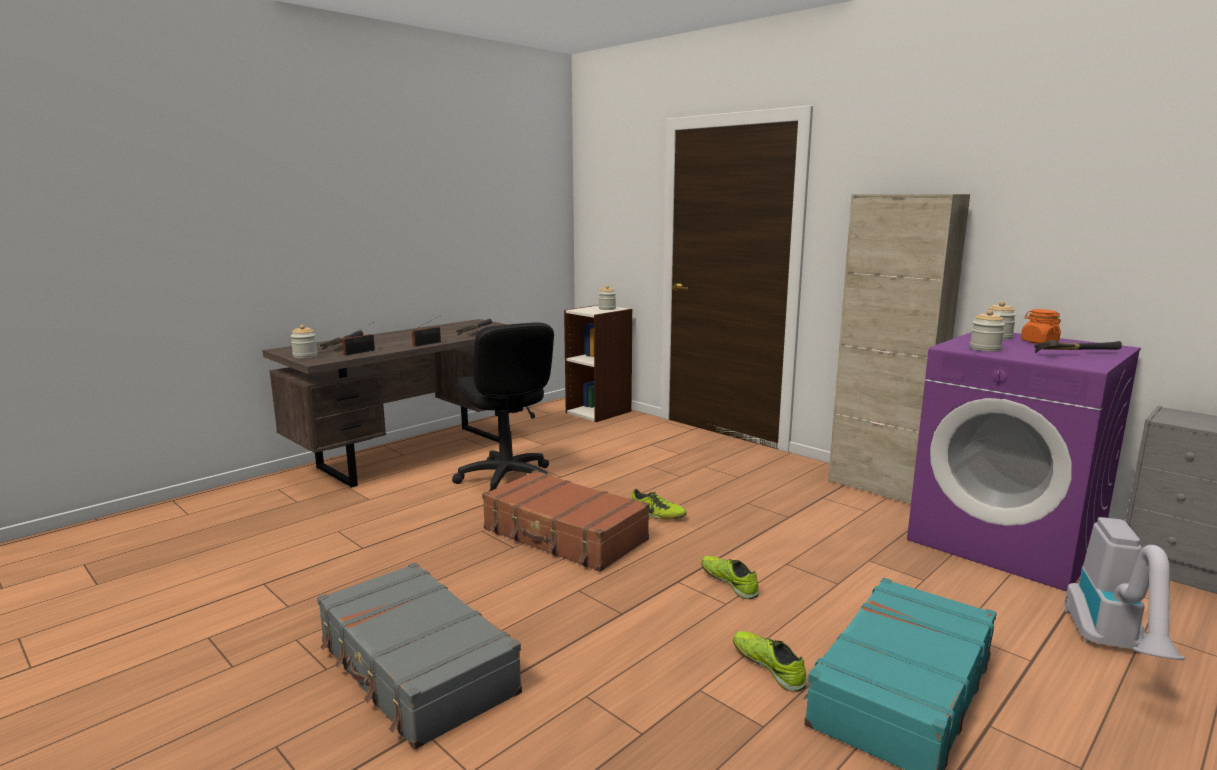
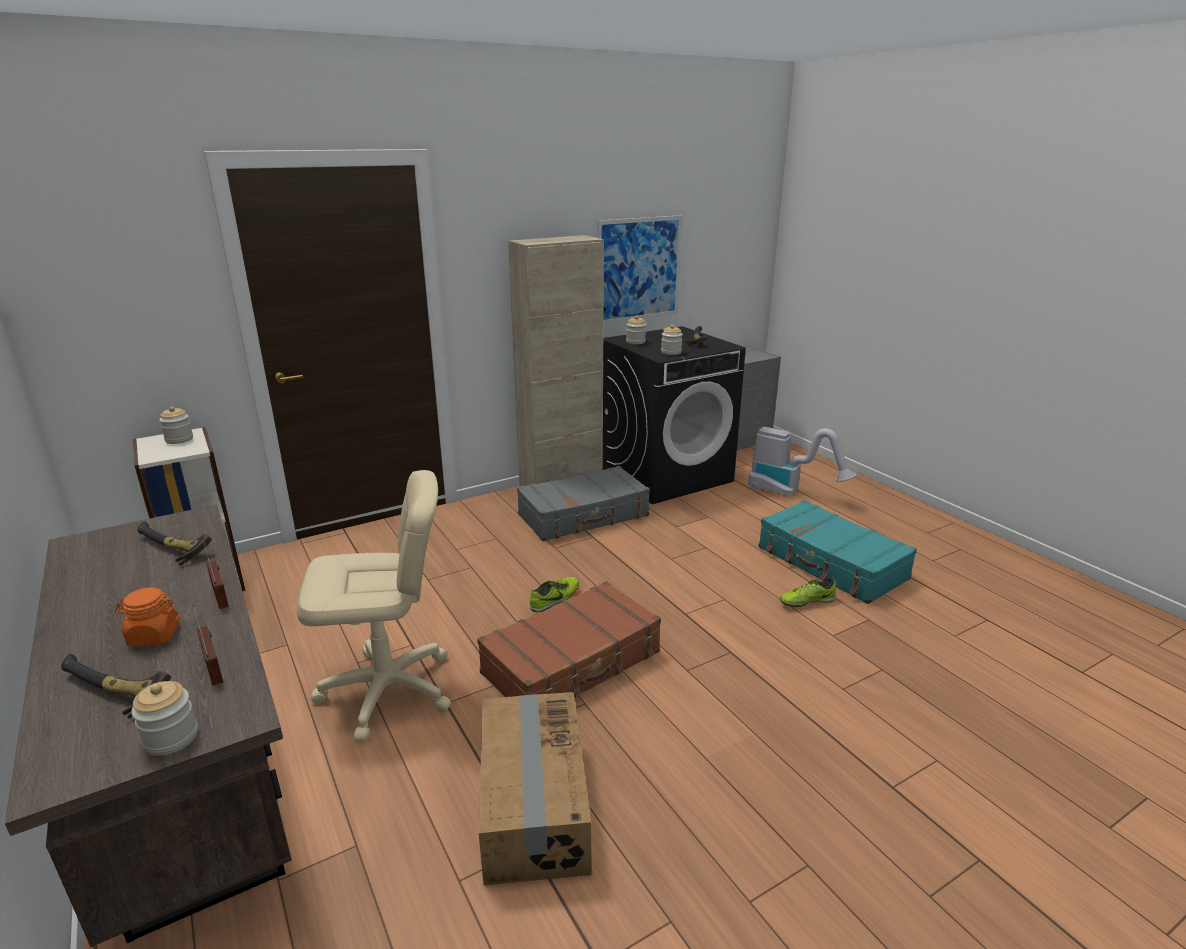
camera: 75 degrees left, 10 degrees up
(398, 543) = (532, 806): none -> cardboard box
(415, 668) = (808, 790): grey suitcase -> grey suitcase (584, 516)
(506, 480) = (388, 691): black office chair -> beige office chair
(729, 582) = (693, 590): shoe -> none
(1006, 541) = (666, 475): purple washing machine -> black washing machine
(1039, 342) = (656, 338): orange jar -> orange jar (154, 636)
(1066, 249) = (639, 269): none -> picture

